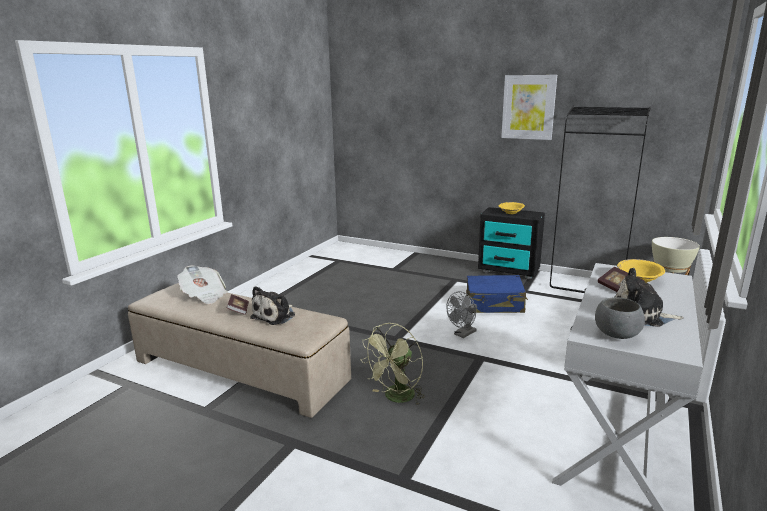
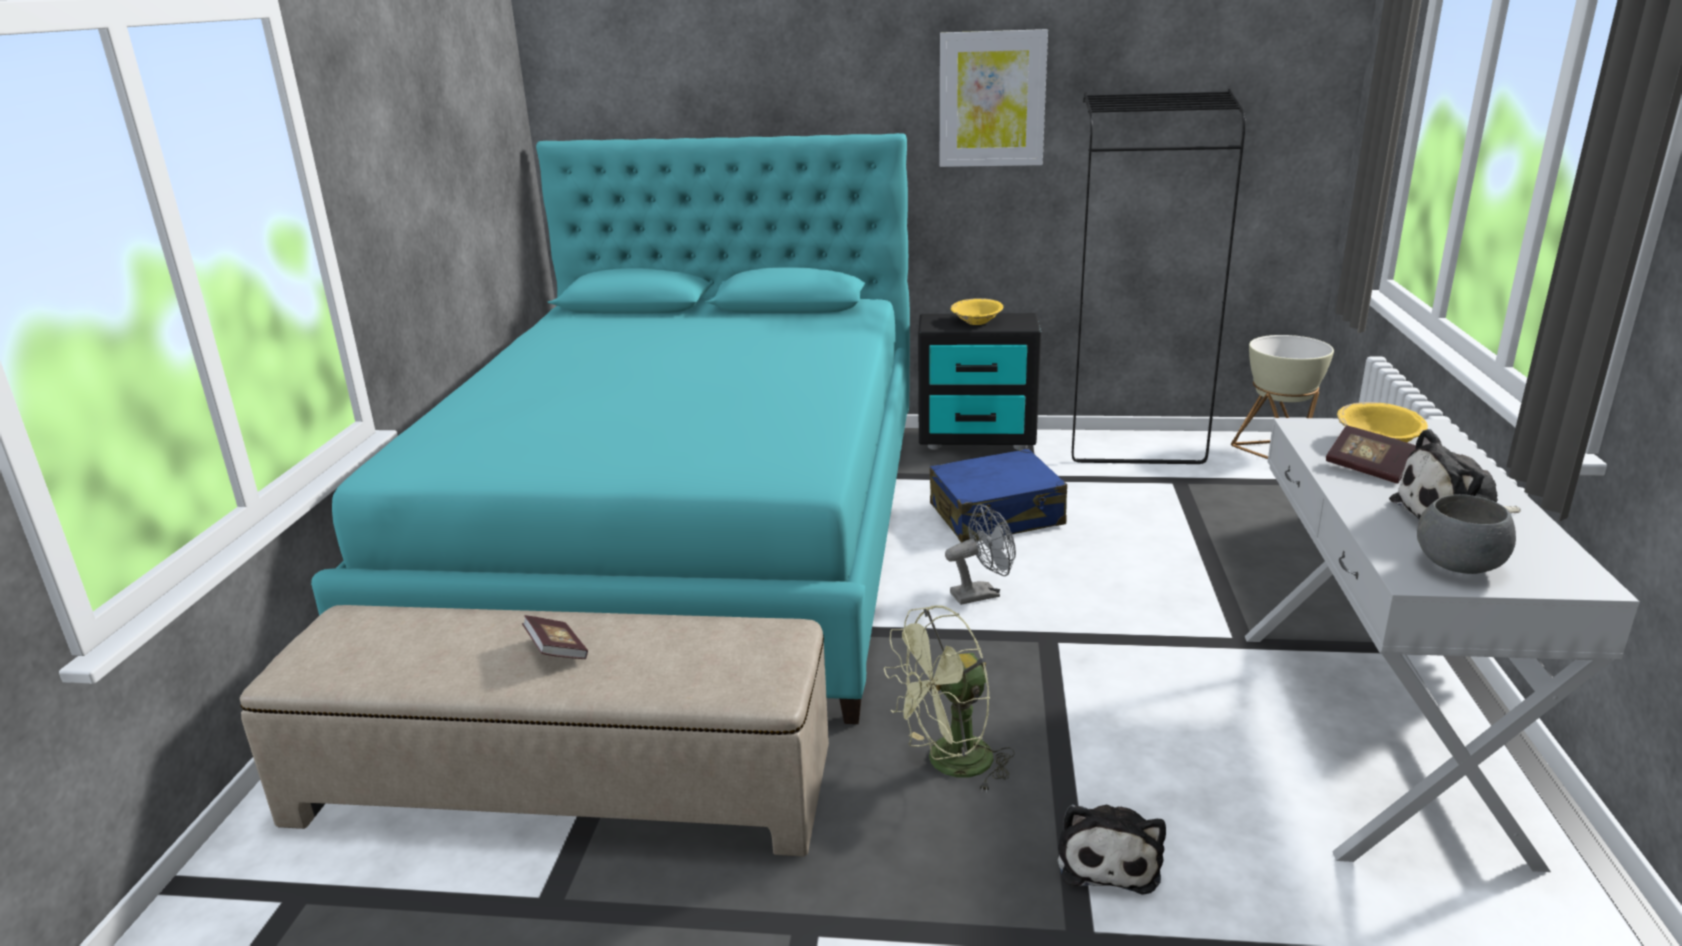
camera: 20 degrees left, 5 degrees up
(204, 296) = (436, 630): newspaper -> none
(275, 316) = (657, 647): plush toy -> plush toy (1108, 858)
(352, 290) = (688, 537): none -> turquoise bed
(396, 398) = (949, 764): green fan -> green fan turned 45 degrees clockwise
(463, 334) = (981, 593): grey fan -> grey fan turned 135 degrees counterclockwise

